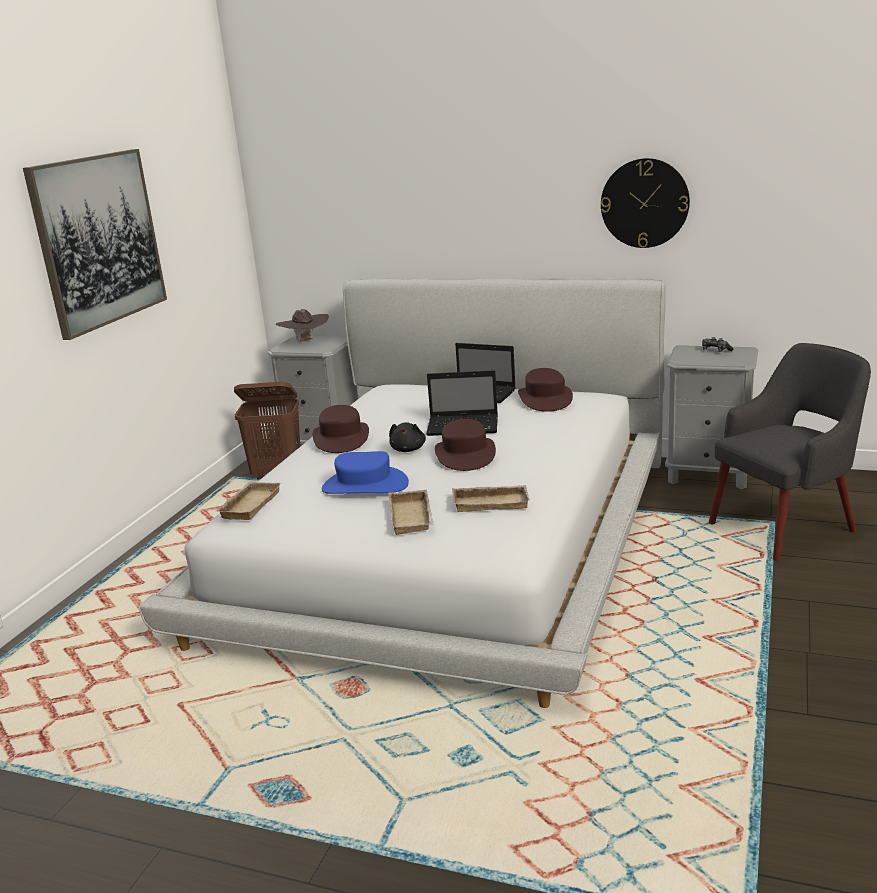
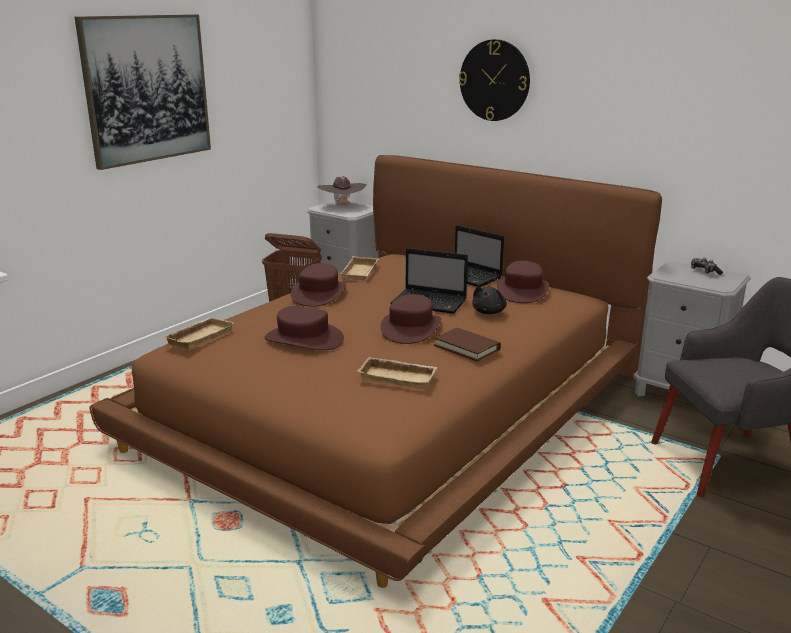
camera: 15 degrees right, 0 degrees up
(365, 486) = (303, 339): blue hat -> brown hat
(408, 449) = (366, 314): black plush toy -> black plush toy (489, 312)
(413, 517) = (320, 376): beige tray -> beige tray (361, 273)
(446, 541) = (395, 405): white bed -> brown bed
(534, 462) = (467, 347): none -> brown book
(644, 203) = (655, 114): wall clock -> wall clock (494, 80)

